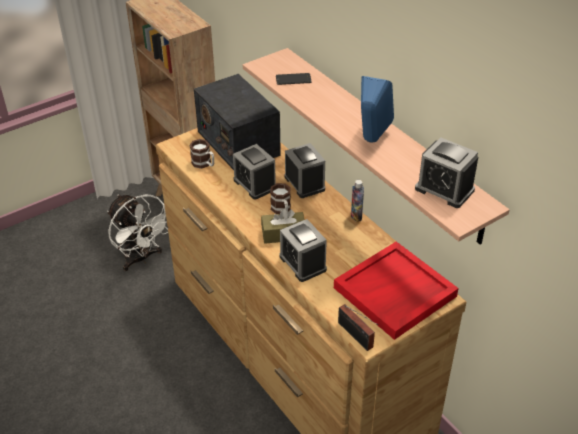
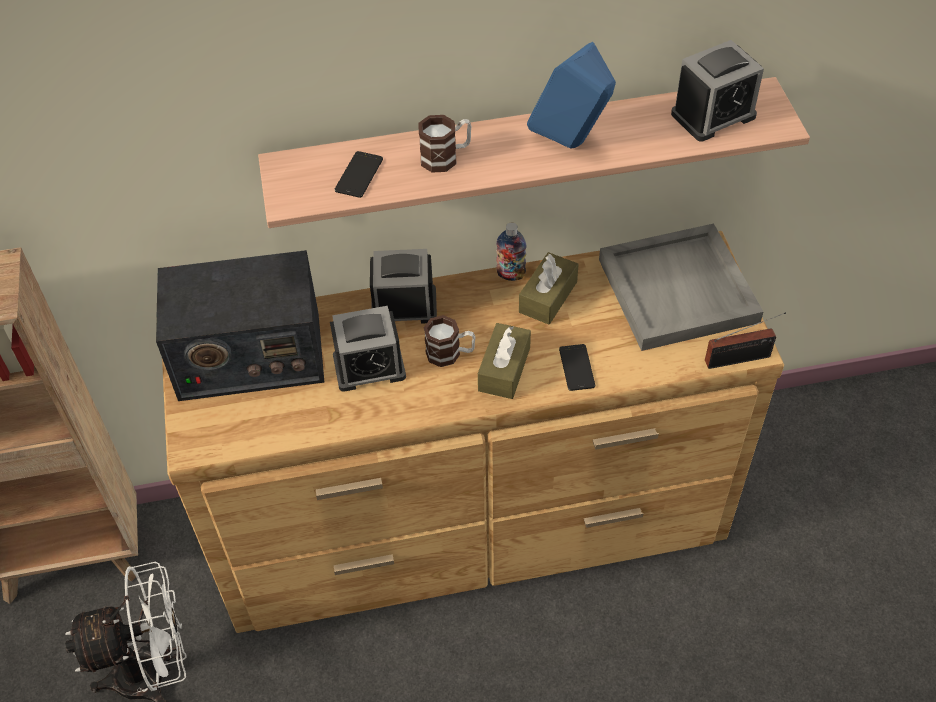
camera: 65 degrees left, 10 degrees up
(204, 164) = (274, 418): mug -> mug (446, 157)
(302, 263) = (577, 367): alarm clock -> phone
(349, 236) = (548, 297): none -> brown tissue box
(394, 293) = (679, 291): red tray -> grey tray

